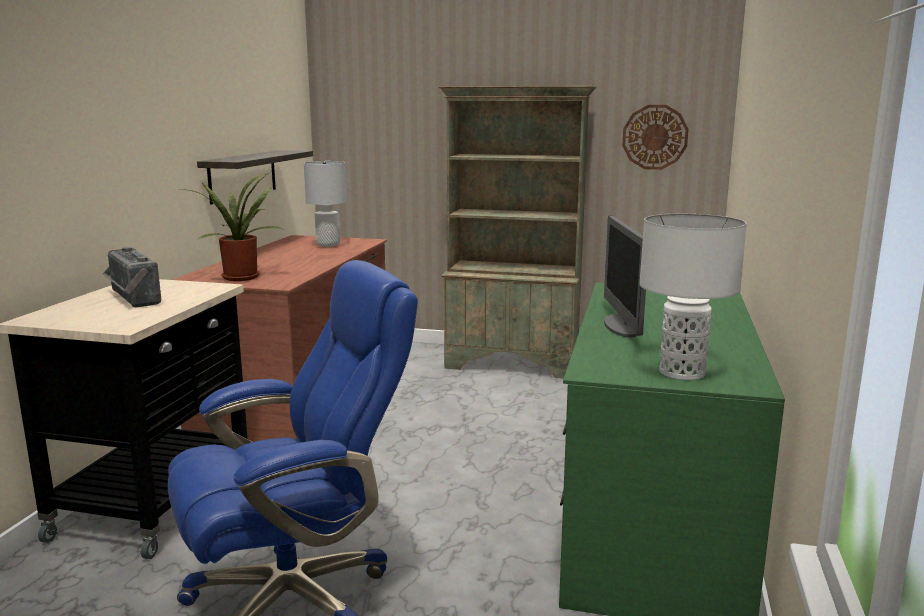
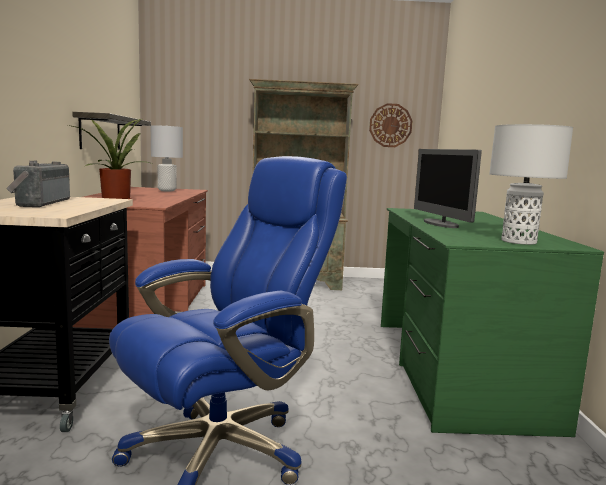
camera: 15 degrees left, 5 degrees down
(131, 298) = (40, 202): radio -> radio turned 45 degrees clockwise

